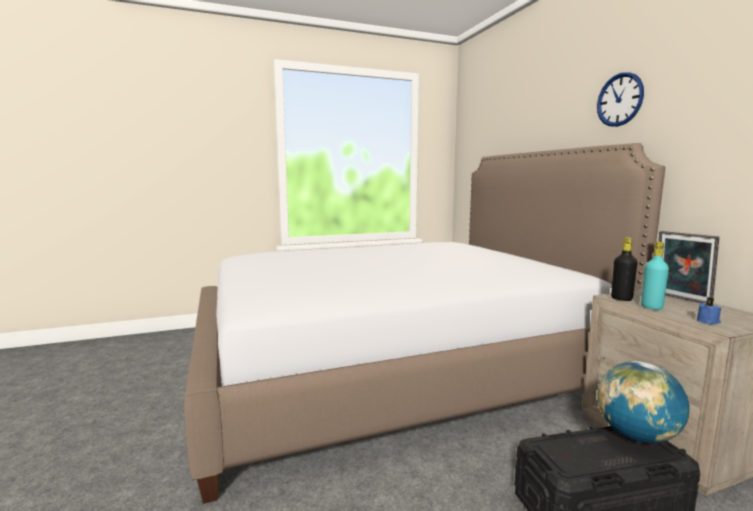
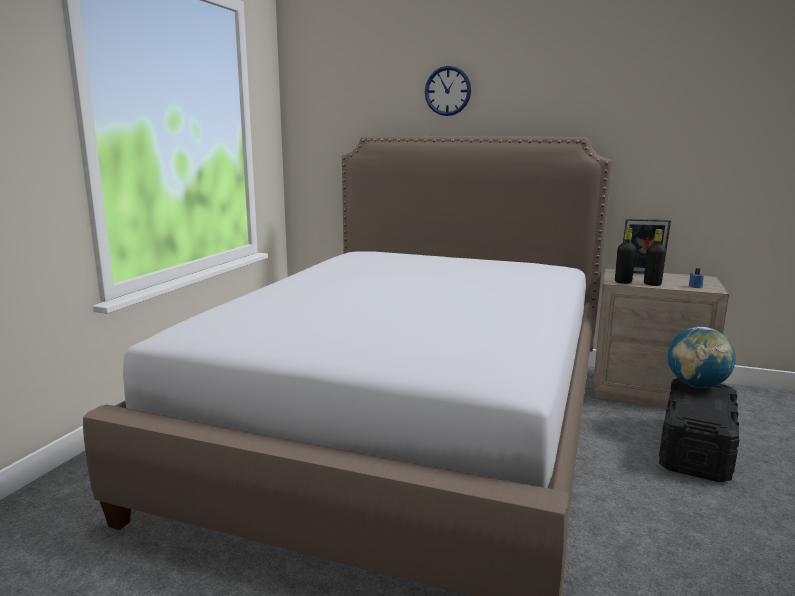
camera: 50 degrees left, 5 degrees up
(619, 100) = (552, 91): wall clock -> wall clock (447, 91)
(651, 307) = (652, 284): turquoise bottle -> black bottle

